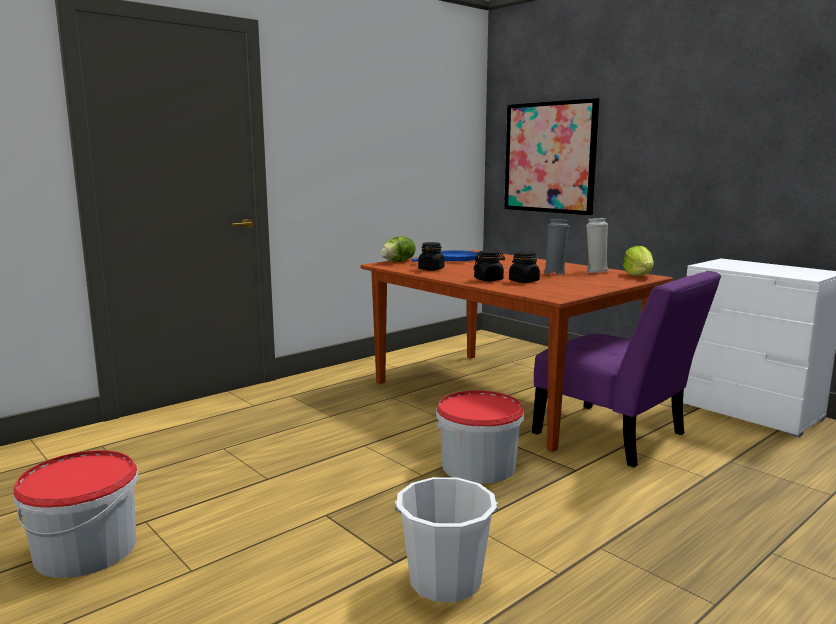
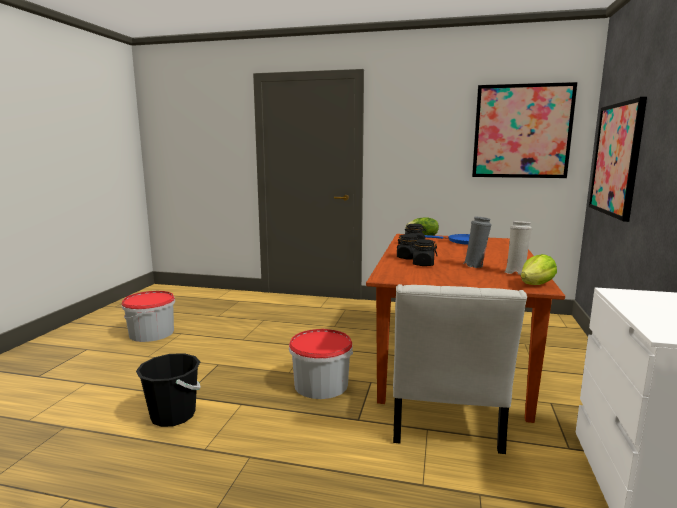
camera: 55 degrees right, 0 degrees up
(433, 127) = (521, 131): none -> picture
(445, 581) = (173, 415): white bucket -> black bucket
(616, 437) = (444, 422): purple chair -> white chair

